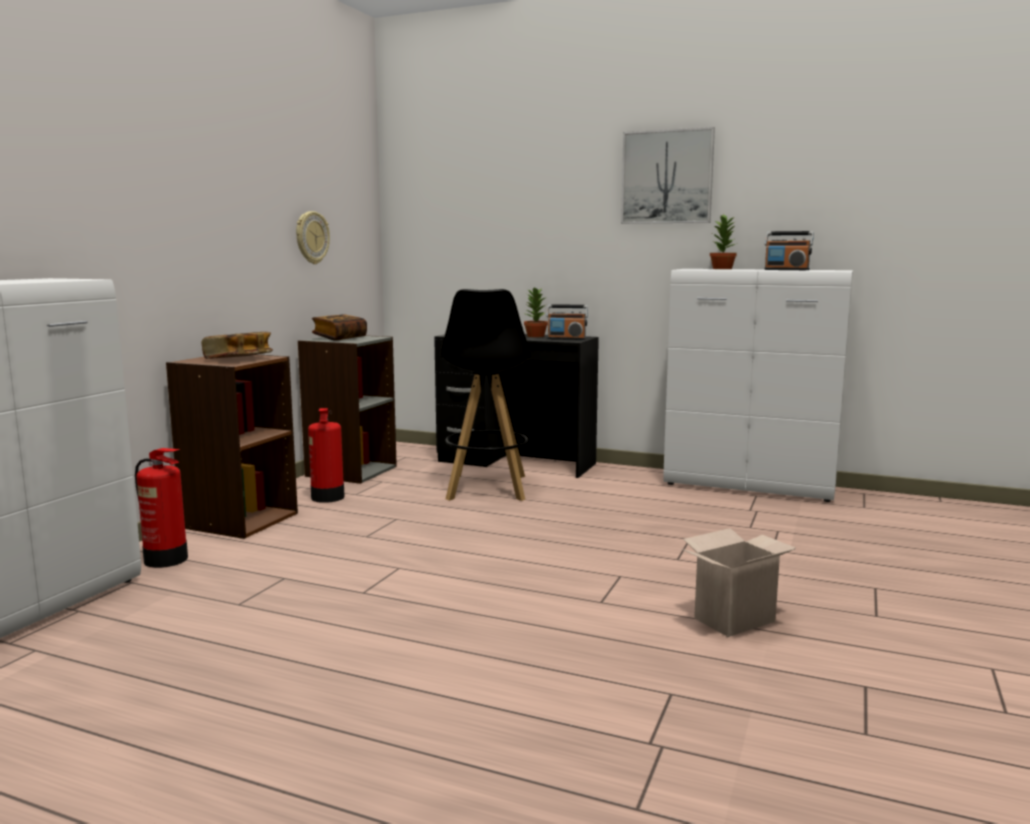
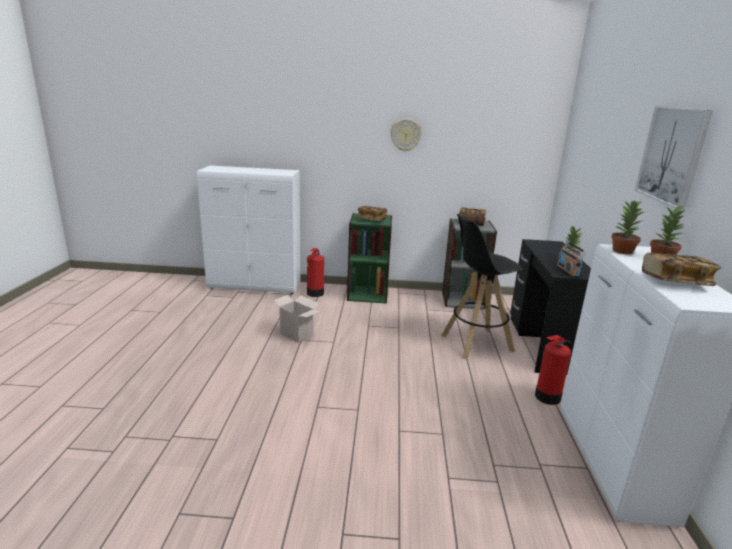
camera: 70 degrees right, 10 degrees up
(239, 520) = (368, 294): brown bookcase -> green bookcase
(311, 237) = (477, 160): wall clock -> wall clock (406, 135)
(327, 497) = (415, 304): fire extinguisher -> fire extinguisher (547, 397)
(698, 269) = (622, 251): none -> potted plant
(734, 619) = (312, 459): cardboard box -> cardboard box (297, 334)
(786, 270) = (675, 282): radio -> book

